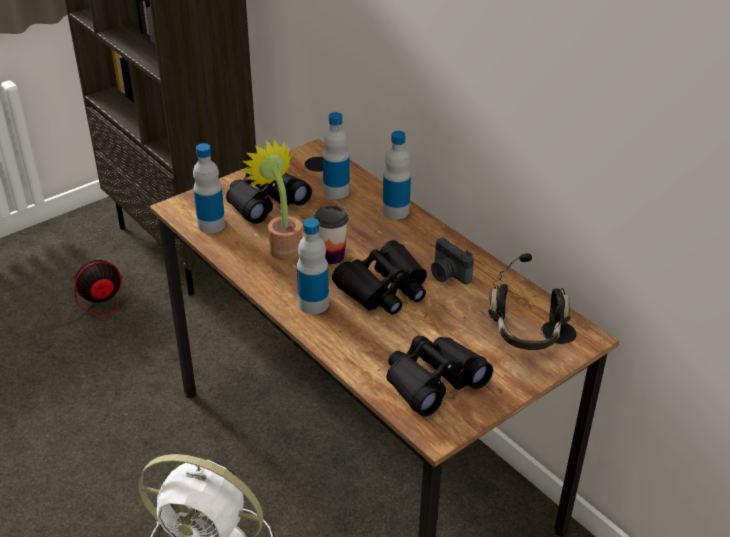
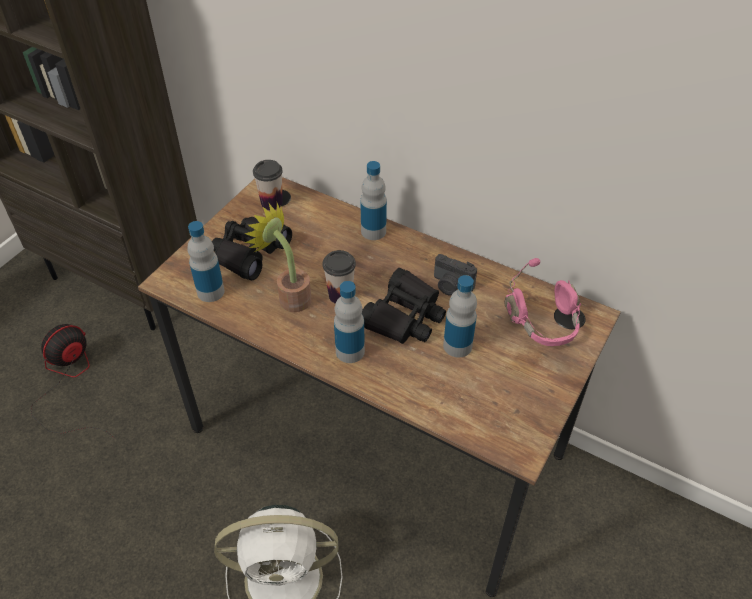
camera: 20 degrees left, 10 degrees up
(309, 166) = (271, 203): none -> cup
(336, 191) = (309, 223): bottle -> bottle (457, 346)
(433, 381) = (493, 400): black binoculars -> none
(527, 330) = (544, 324): black headphones -> pink headphones

